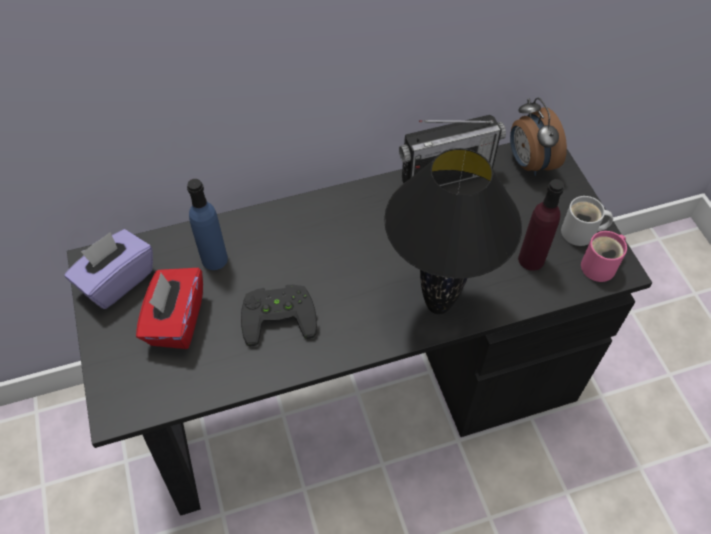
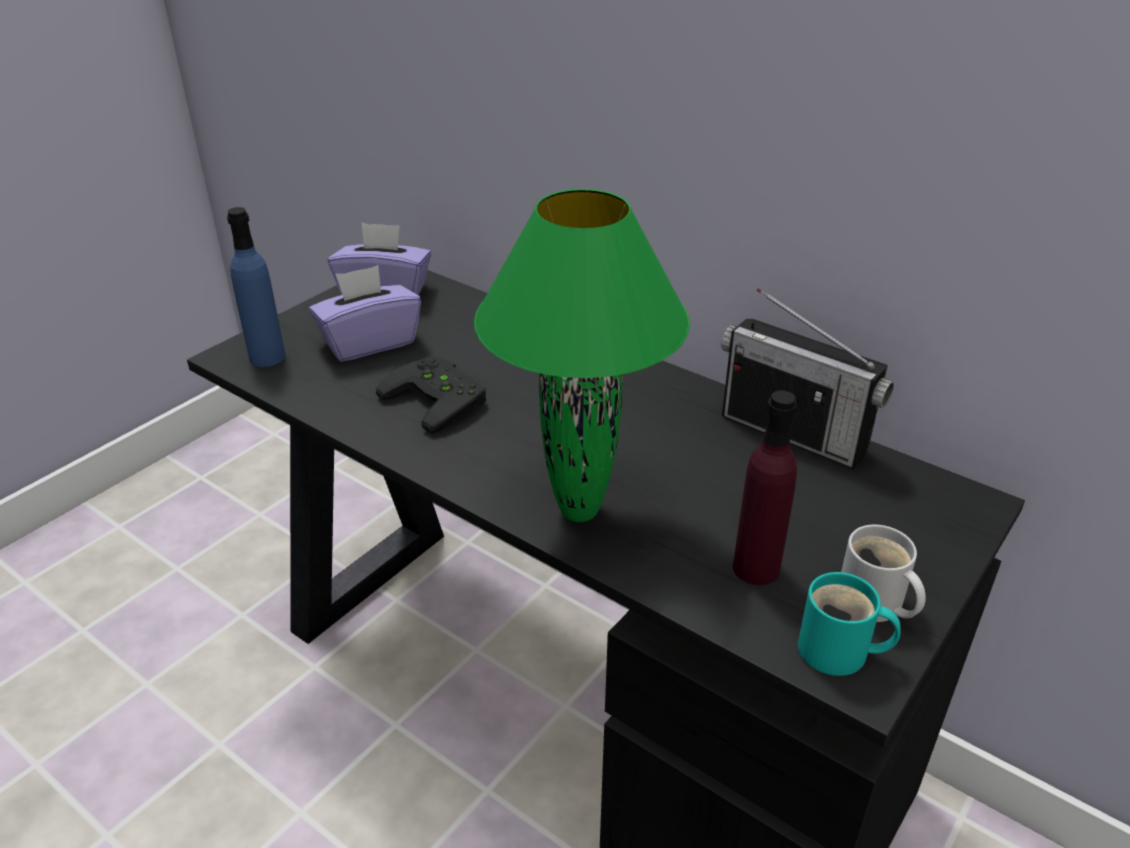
camera: 55 degrees right, 20 degrees down
(176, 321) = (369, 342): red tissue box -> purple tissue box
(214, 259) = (469, 331): blue bottle -> blue bottle (267, 357)
(437, 303) = (580, 510): black table lamp -> green table lamp
(529, 163) = (924, 497): alarm clock -> none
(601, 266) = (839, 653): pink mug -> turquoise mug

